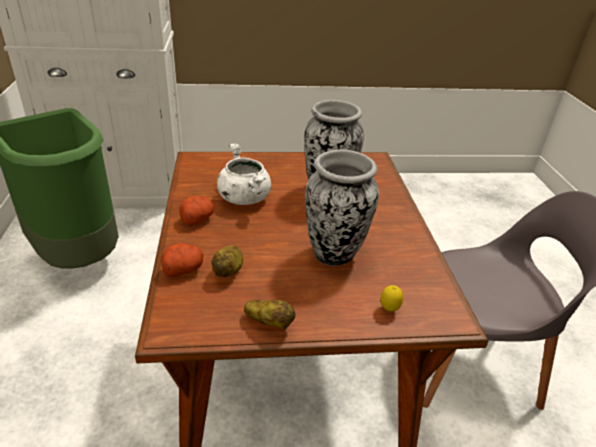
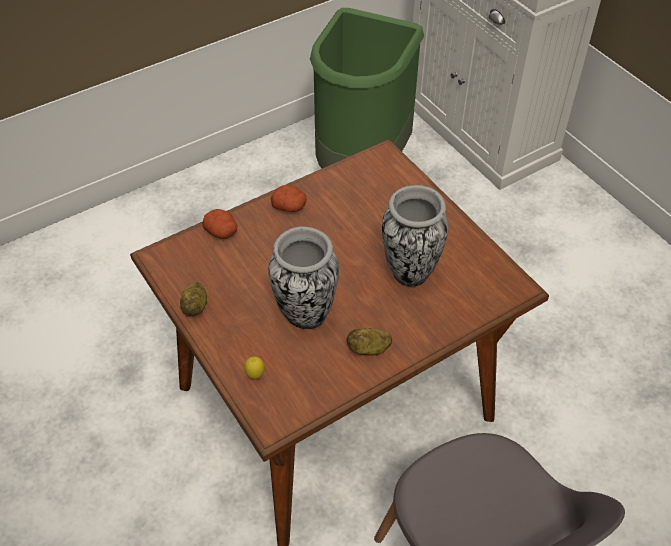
camera: 65 degrees right, 15 degrees up
(229, 270) = (238, 258): potato -> potato (369, 349)
(244, 198) = (344, 220): white cooking pot -> none

